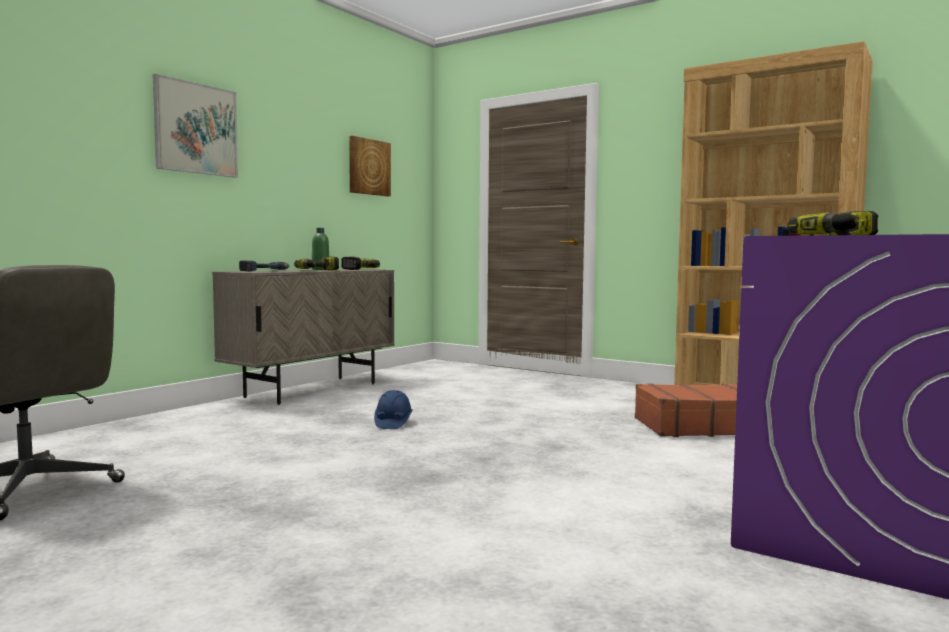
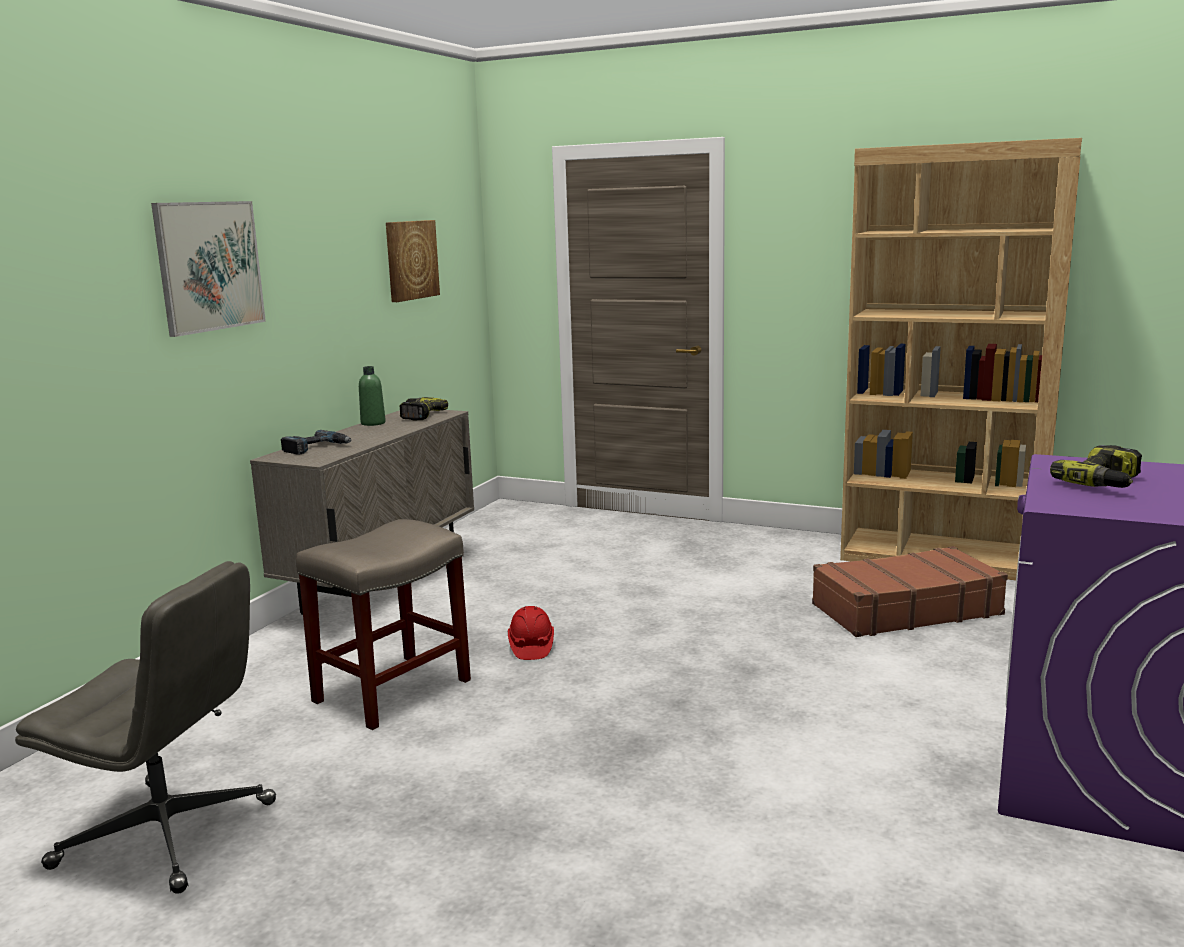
camera: 10 degrees left, 10 degrees up
(270, 435) = (394, 690): none -> beige stool
(318, 270) = (380, 433): power drill -> none
(393, 423) = (531, 647): blue hard hat -> red hard hat

